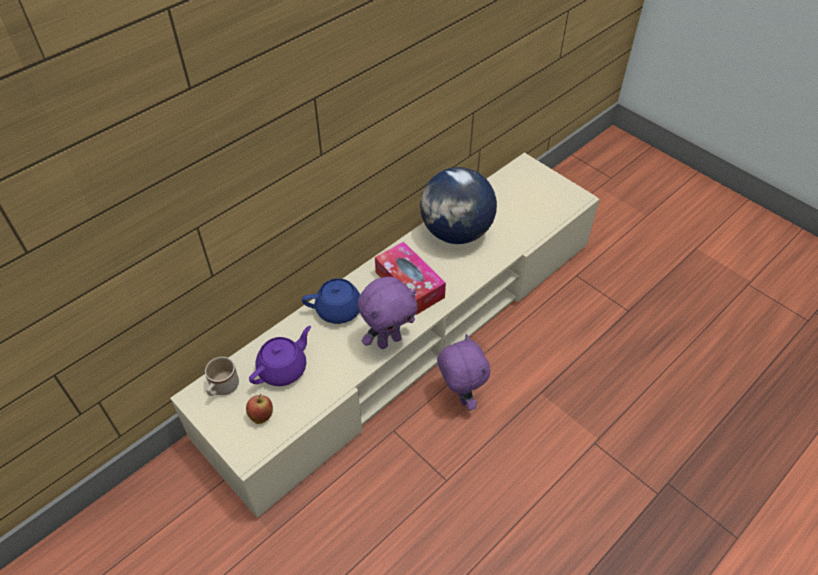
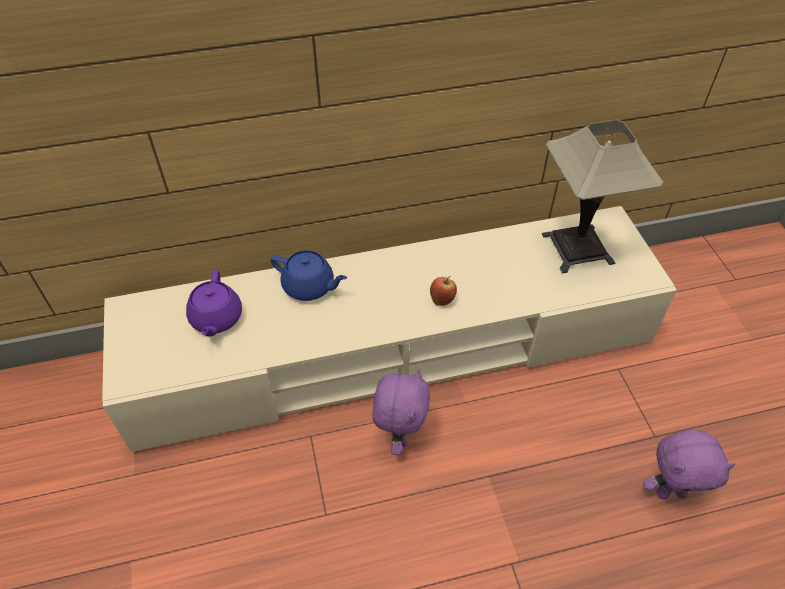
camera: 30 degrees right, 0 degrees up
(222, 388) = (151, 311): beige mug -> none
(261, 415) = (164, 353): apple -> apple (442, 299)
(283, 369) = (216, 318): purple teapot -> purple teapot turned 105 degrees clockwise
(389, 340) = (332, 338): purple plush toy -> purple plush toy (670, 492)
(409, 285) = (394, 292): tissue box -> none
(455, 232) = (481, 259): globe -> none
(516, 196) = (577, 248): none -> table lamp

